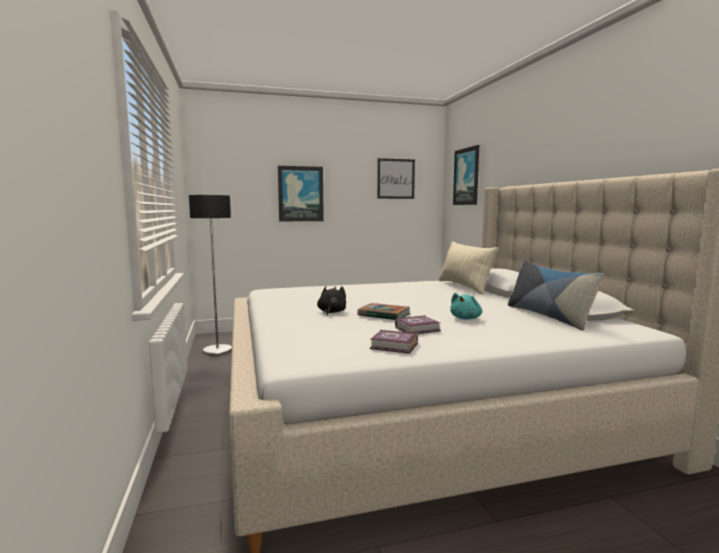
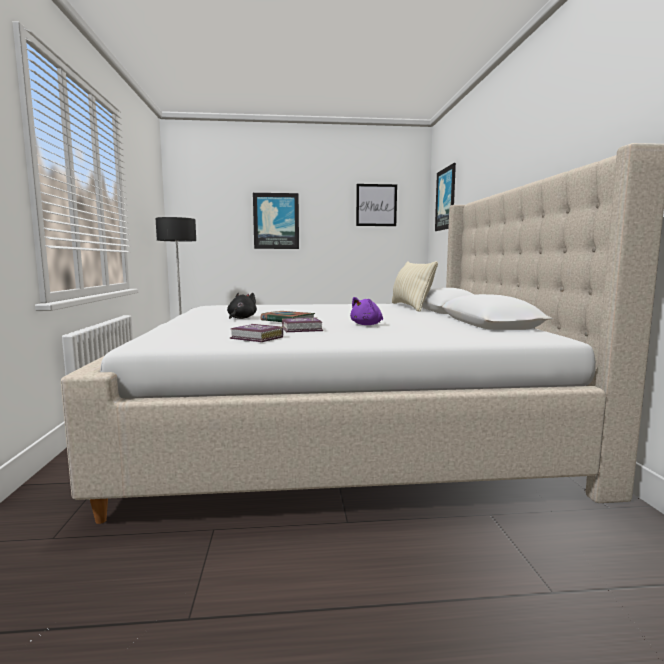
camera: 10 degrees right, 0 degrees up
(466, 318) = (367, 325): turquoise plush toy -> purple plush toy
(548, 316) = (460, 325): pillow -> none

